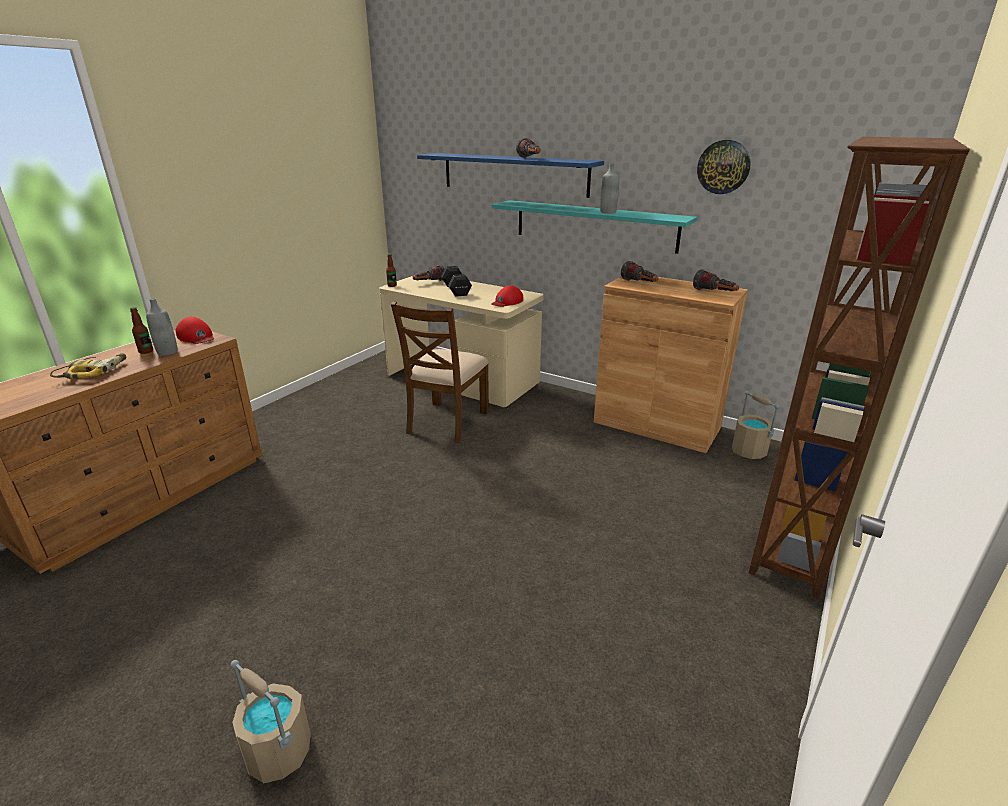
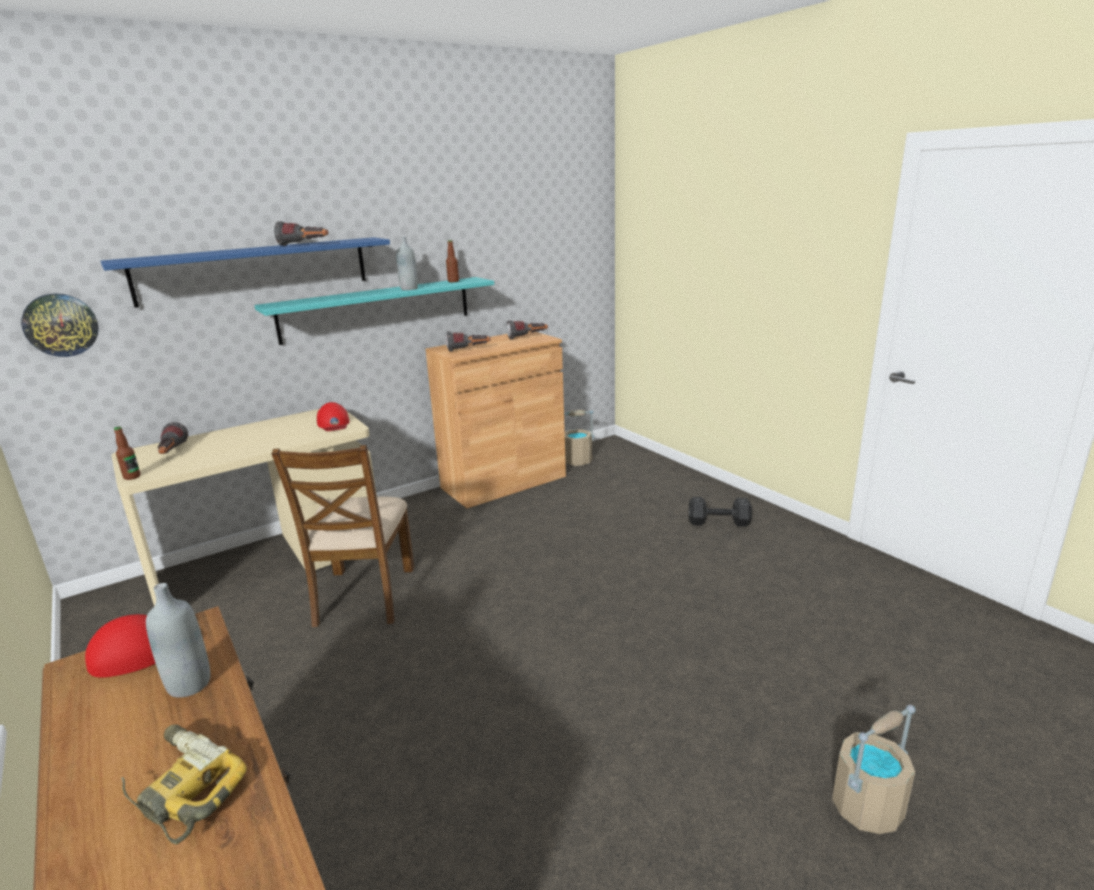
camera: 65 degrees left, 5 degrees down
(146, 351) = (143, 716): bottle -> bottle (453, 281)
(446, 422) = (363, 596): brown chair -> brown chair turned 45 degrees clockwise
(456, 290) = (240, 442): black dumbbell -> black dumbbell (720, 522)
(723, 167) = (487, 228): wall clock -> wall clock (60, 325)
(792, 541) = (691, 483): brown bookcase -> none

